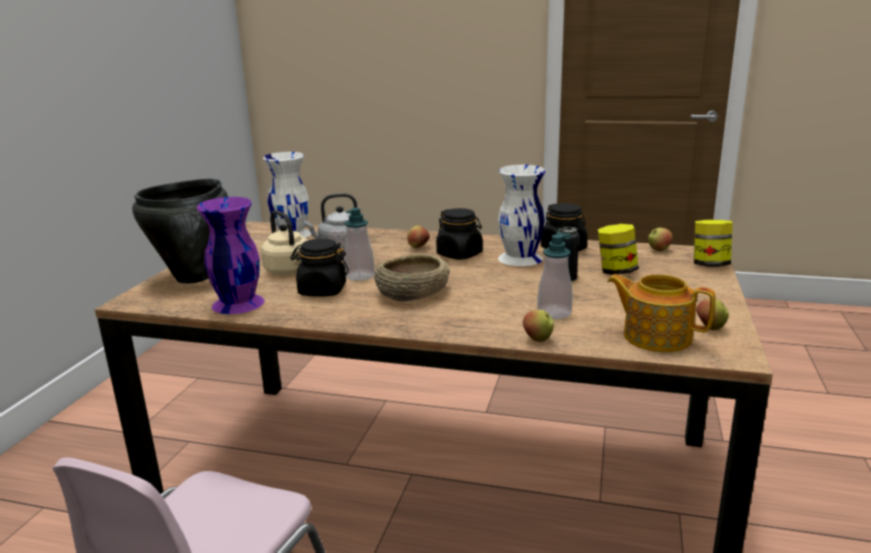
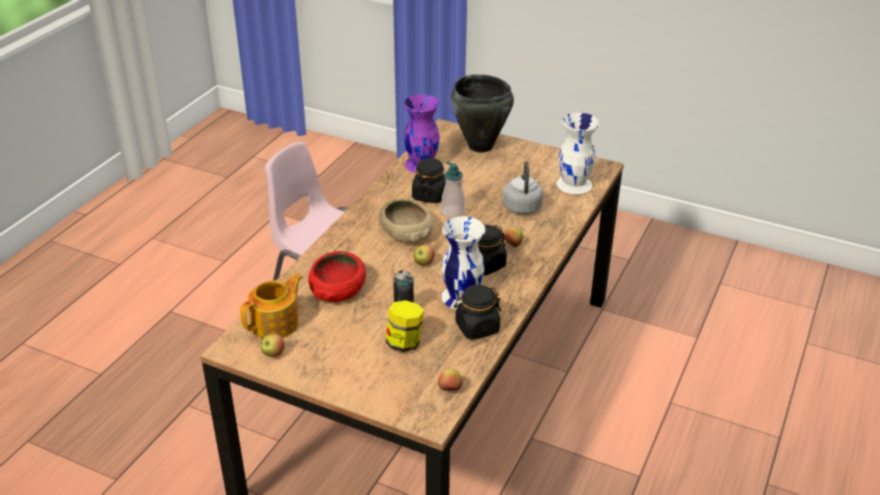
camera: 100 degrees right, 15 degrees up
(290, 271) = (477, 183): beige kettle -> none
(537, 339) = (301, 272): apple -> apple (423, 263)
(554, 313) = (338, 288): soap dispenser -> red bowl
(709, 265) = (395, 408): jar -> none

